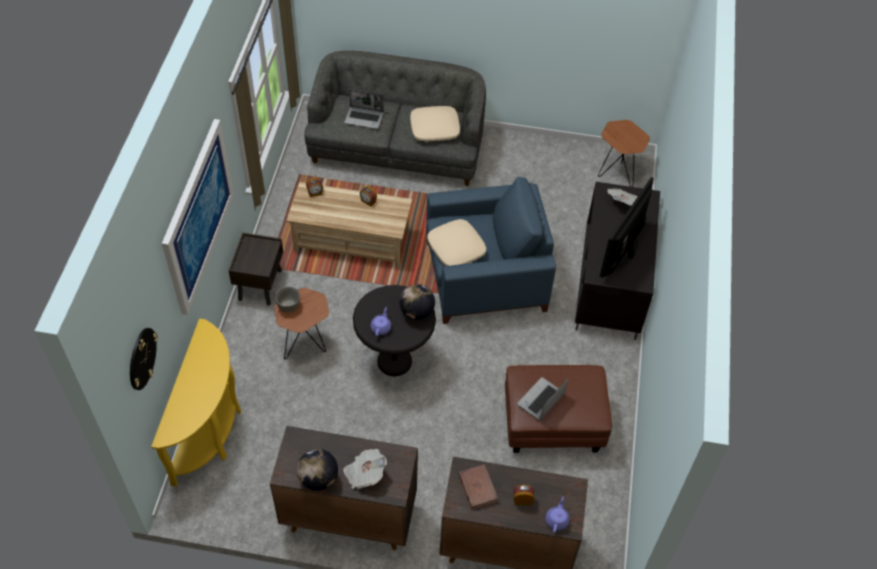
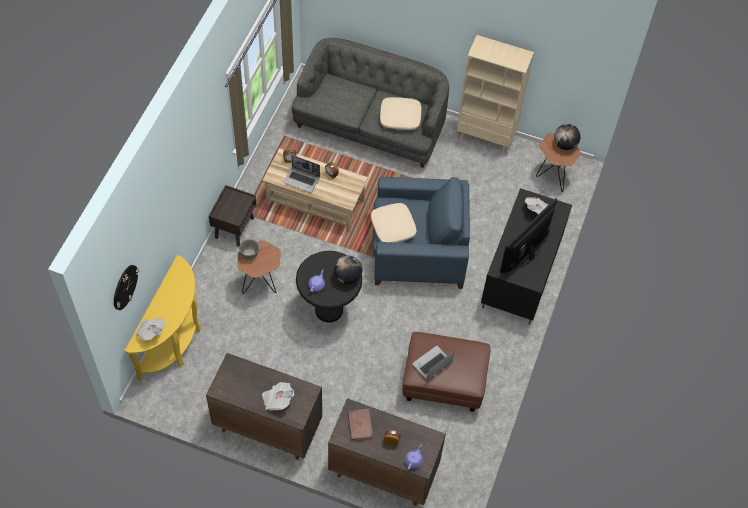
camera: 10 degrees right, 5 degrees up
(182, 417) = (151, 331): none -> newspaper
(197, 216) = (185, 178): picture -> none
(318, 479) = (242, 397): globe -> globe (564, 144)
(364, 118) = (344, 99): laptop -> laptop (302, 180)
(531, 144) = (486, 137): none -> beige bookcase

